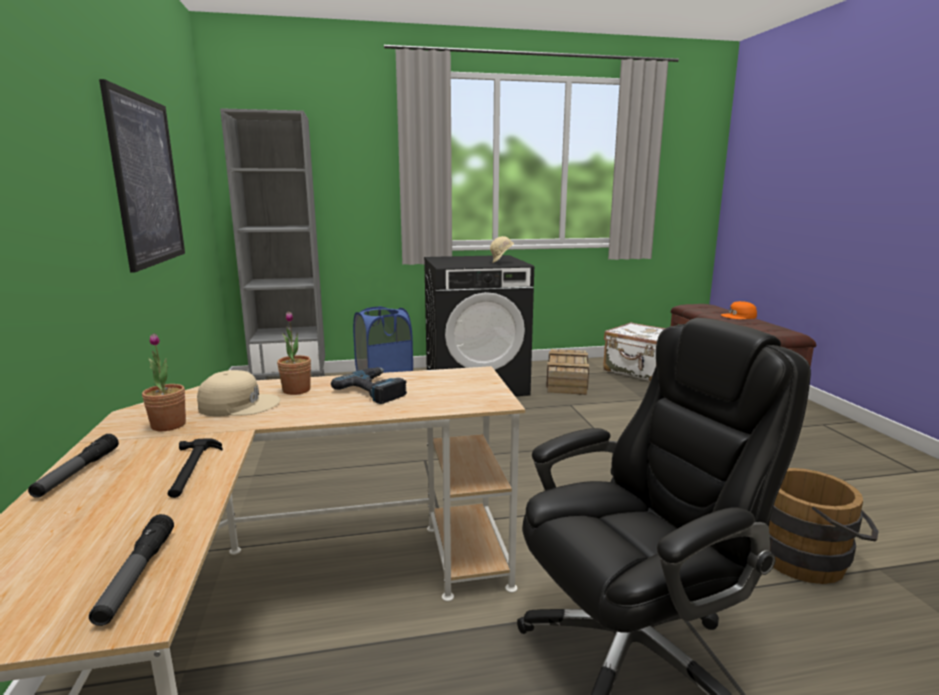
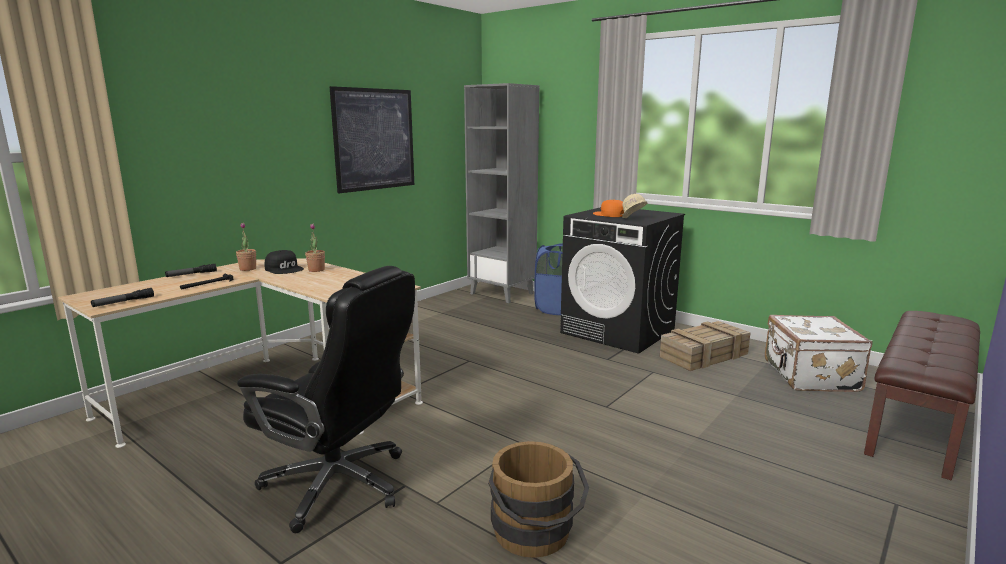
camera: 50 degrees right, 0 degrees up
(239, 404) = (284, 269): beige cap -> black cap
(376, 390) = (336, 279): power drill -> none
(739, 316) = (946, 340): orange cap -> orange cap (609, 214)

